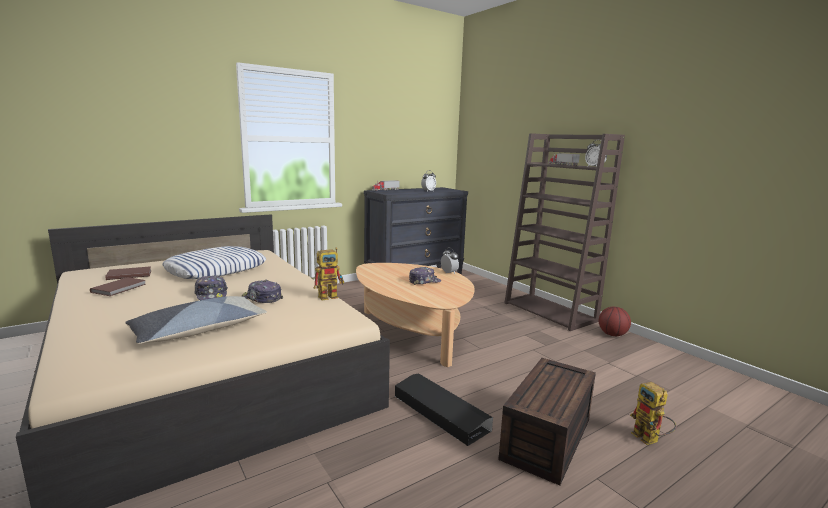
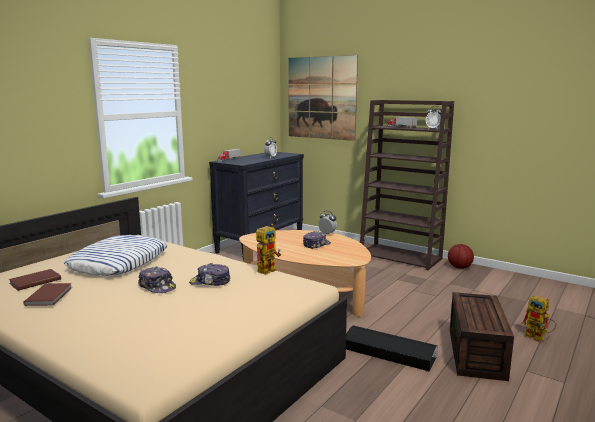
camera: 20 degrees left, 0 degrees up
(199, 330) = (197, 319): pillow -> none
(493, 133) = (321, 98): none -> picture

